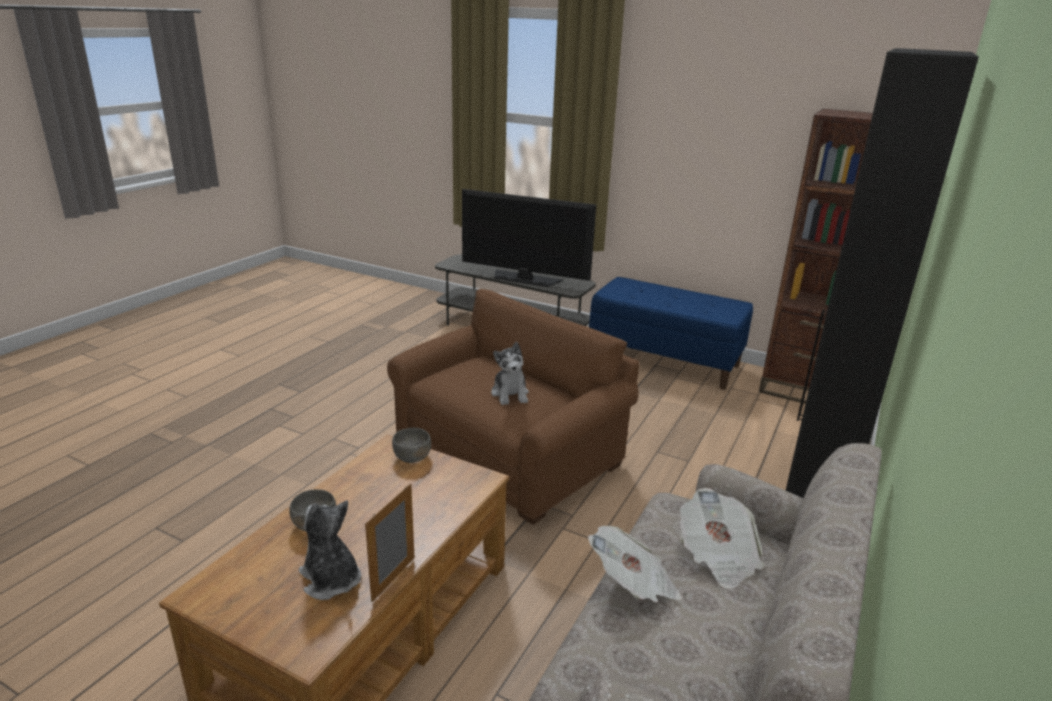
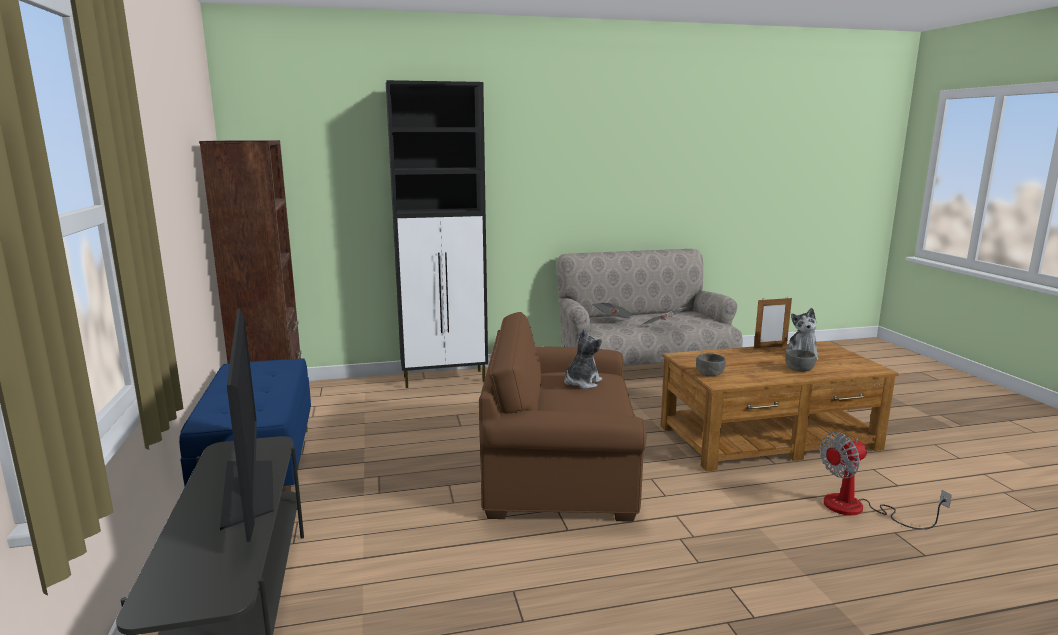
camera: 130 degrees left, 10 degrees down
(220, 553) = (858, 509): none -> fan

